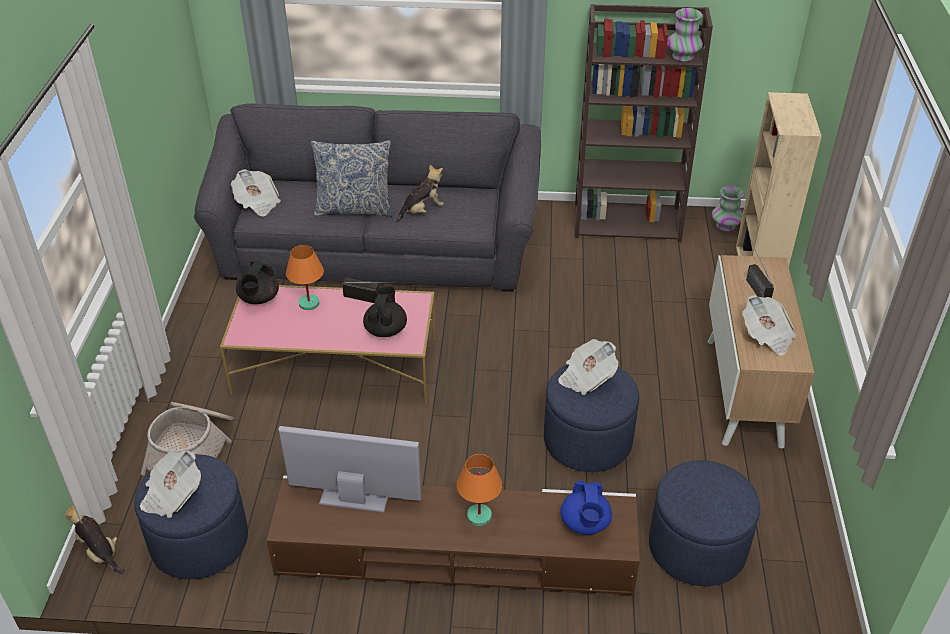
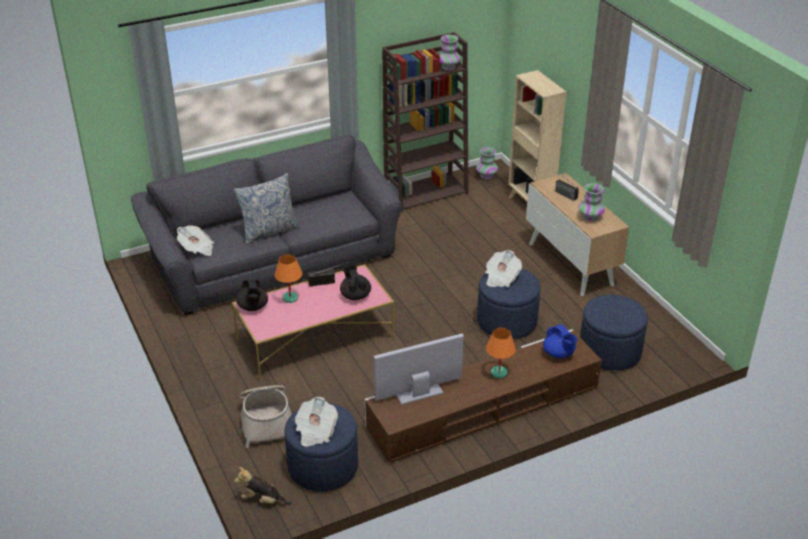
camera: 30 degrees left, 5 degrees down
(422, 211) = (316, 218): plush toy -> none
(766, 336) = (590, 217): newspaper -> vase

